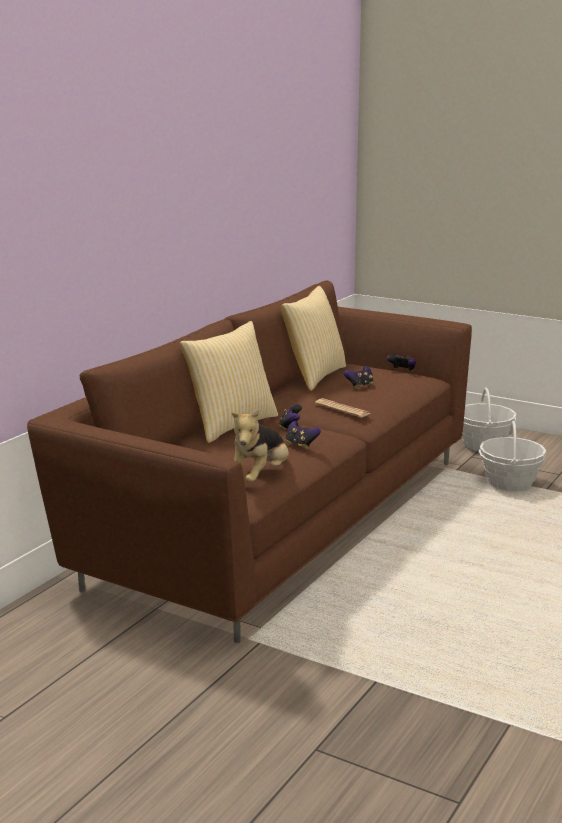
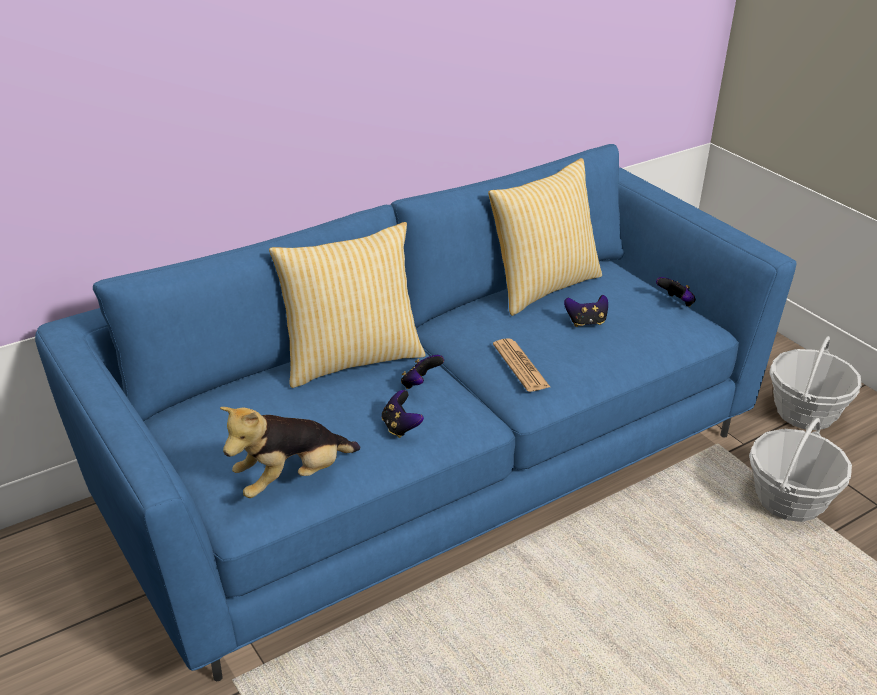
camera: 25 degrees right, 15 degrees up
(280, 517) = (435, 469): brown sofa -> blue sofa

